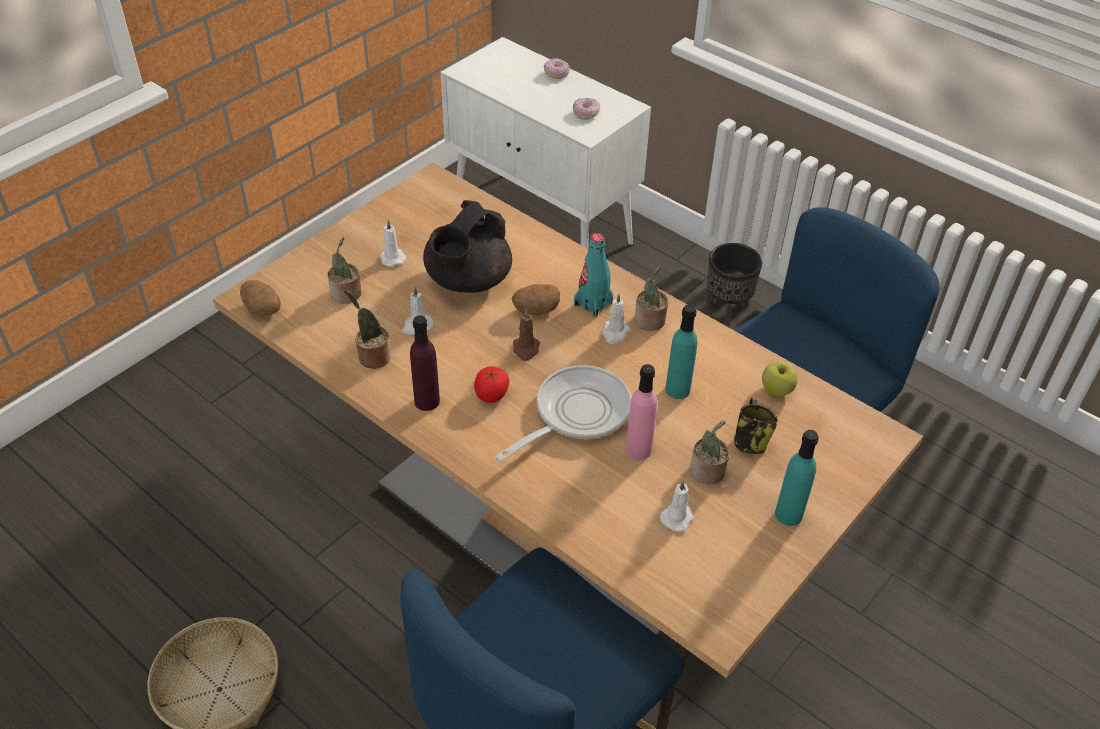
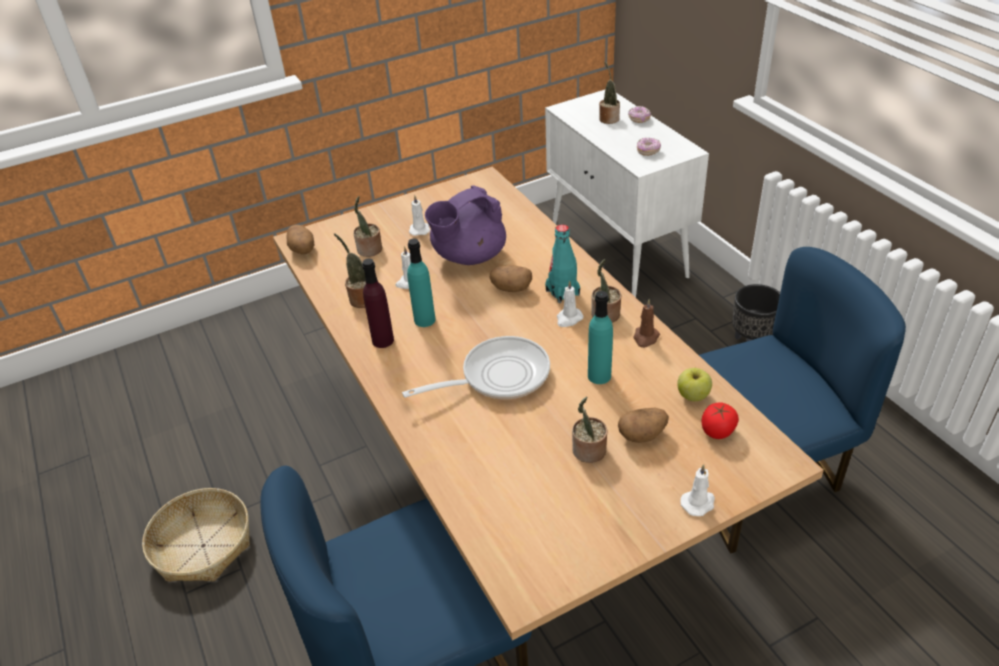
camera: 25 degrees right, 5 degrees down
(467, 281) = (468, 256): black teapot -> purple teapot
(491, 394) = (437, 346): tomato -> tomato (717, 431)
(521, 77) = (608, 118): none -> potted plant
(526, 349) = (485, 317): brown candle -> brown candle (645, 338)
(638, 449) = (536, 417): pink bottle -> none
(678, 517) = (539, 483): white candle -> white candle (698, 503)
(749, 442) = (642, 435): mug -> potato
(788, 514) = (646, 507): turquoise bottle -> turquoise bottle (424, 320)

